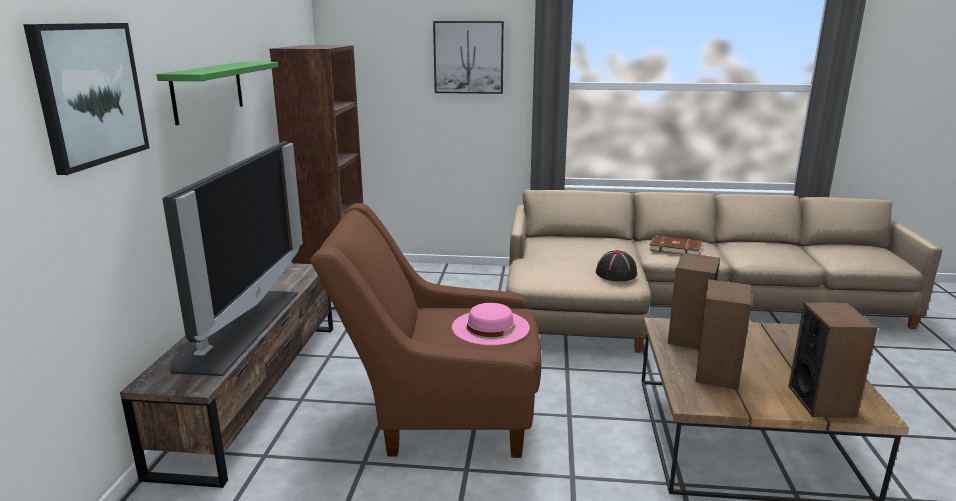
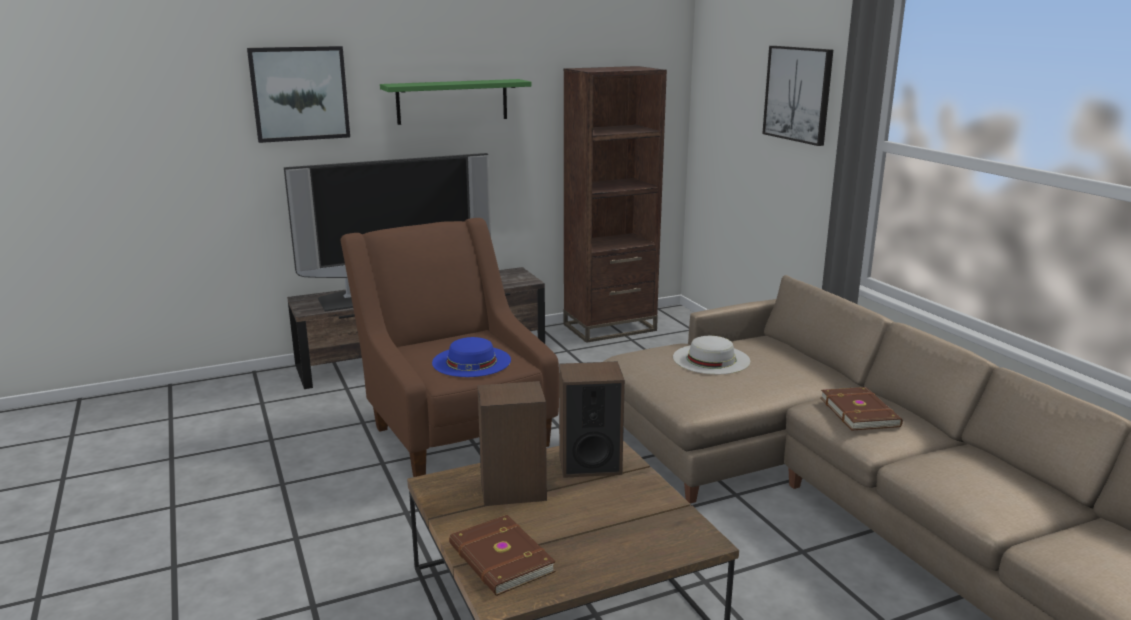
camera: 60 degrees right, 0 degrees up
(490, 327) = (471, 361): pink hat -> blue hat
(564, 257) = (711, 359): none -> white hat
(616, 273) = (704, 393): black hat -> none
(821, 401) = (499, 559): speaker -> brown book

